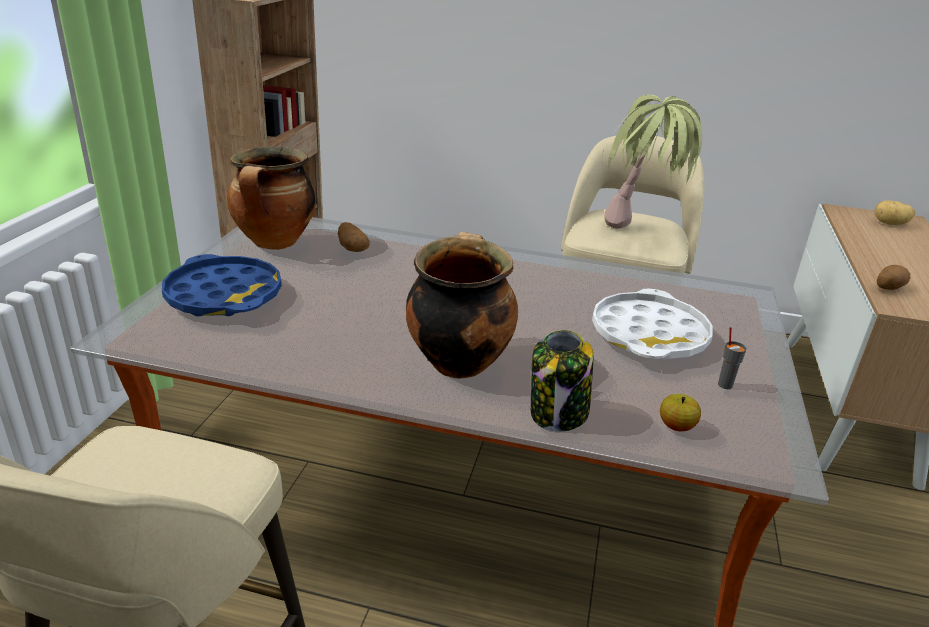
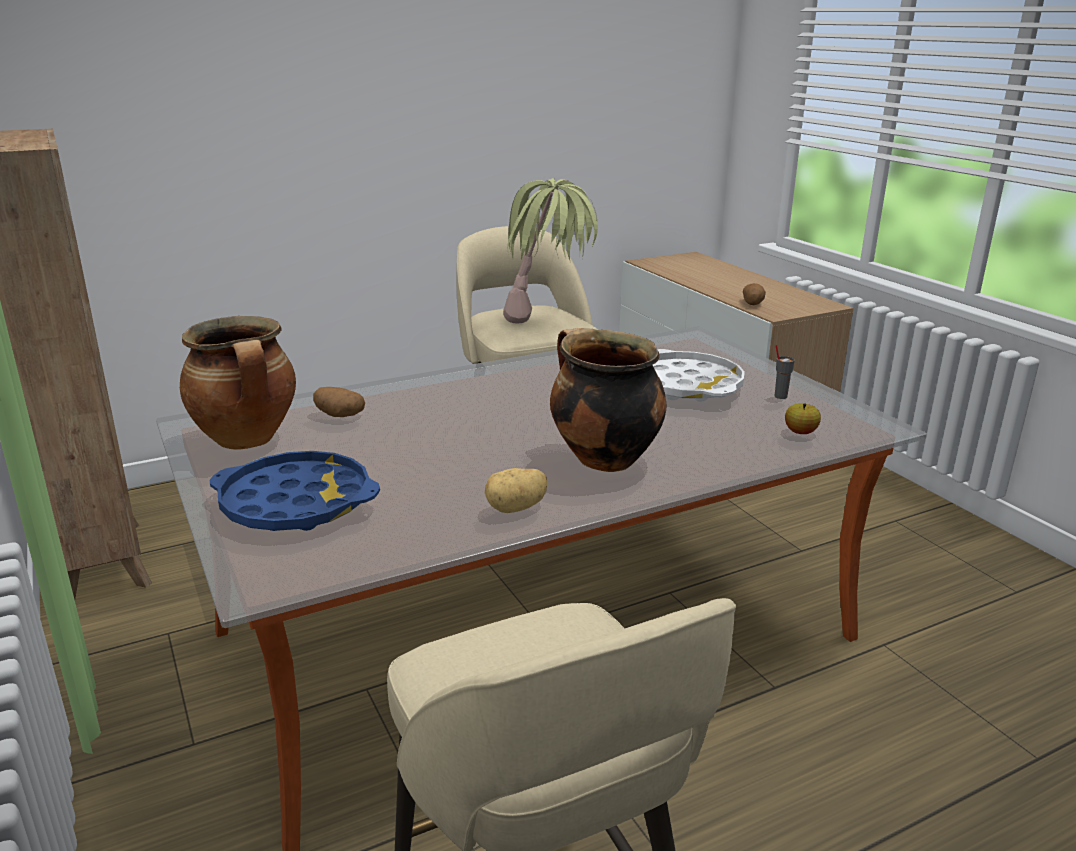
camera: 40 degrees left, 5 degrees down
(558, 414) = (728, 459): jar -> none
(890, 224) = (687, 262): potato -> potato (516, 508)

